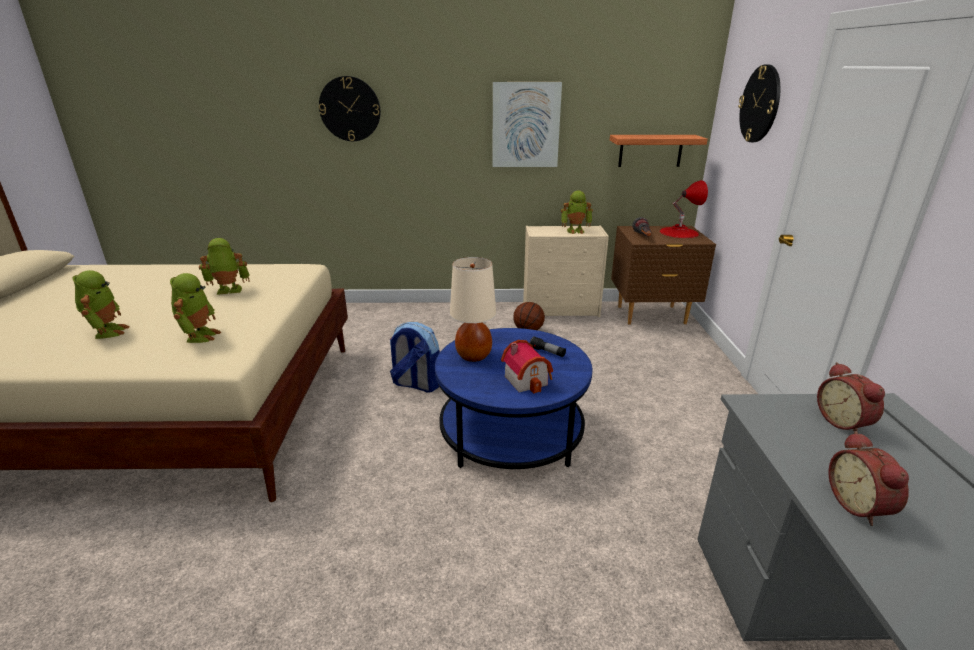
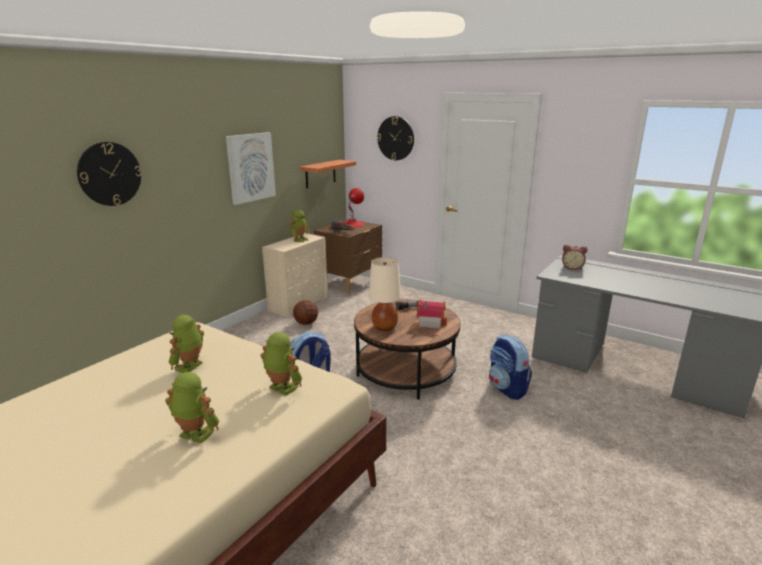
camera: 55 degrees left, 5 degrees down
(511, 432) = (405, 371): blue coffee table -> brown coffee table
(570, 543) = (507, 389): none -> backpack
(860, 505) = (617, 284): alarm clock -> none

